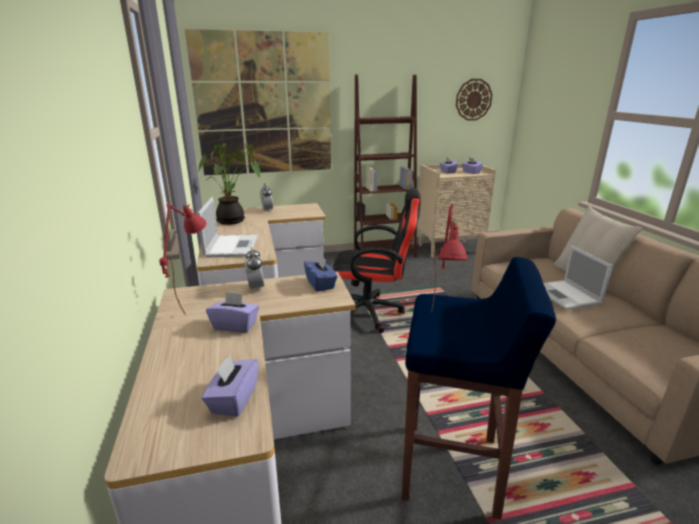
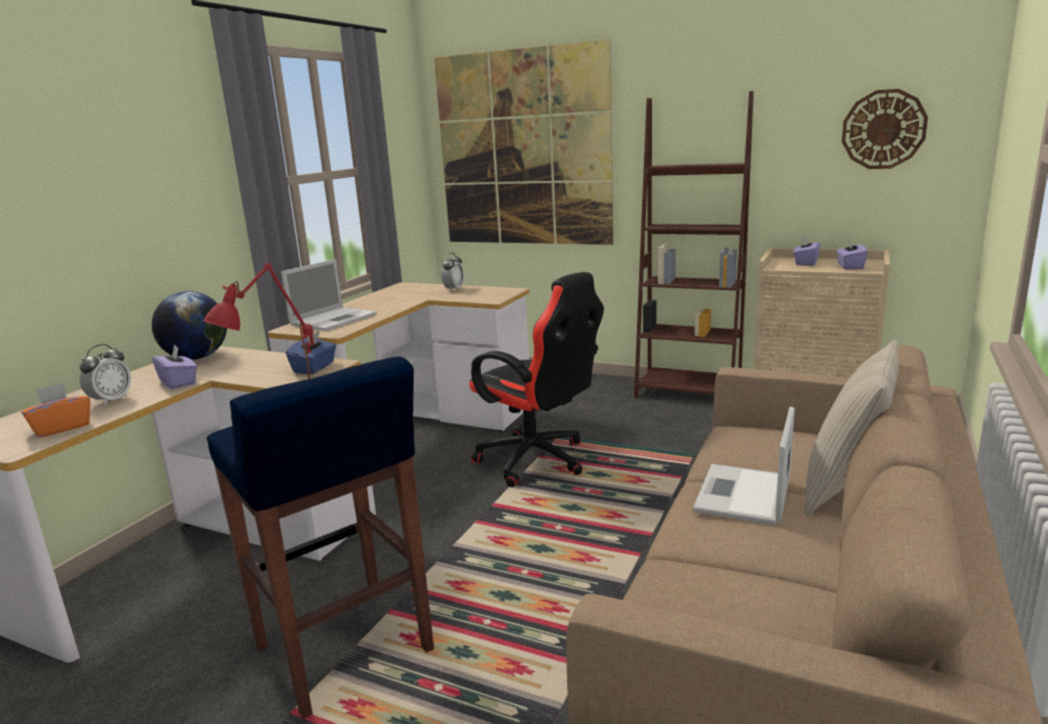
camera: 40 degrees right, 5 degrees down
(191, 302) = (196, 358): red table lamp -> globe
(233, 221) = (395, 296): potted plant -> none
(233, 399) = (61, 428): purple tissue box -> orange tissue box
(255, 288) = (261, 358): alarm clock -> alarm clock (111, 400)

